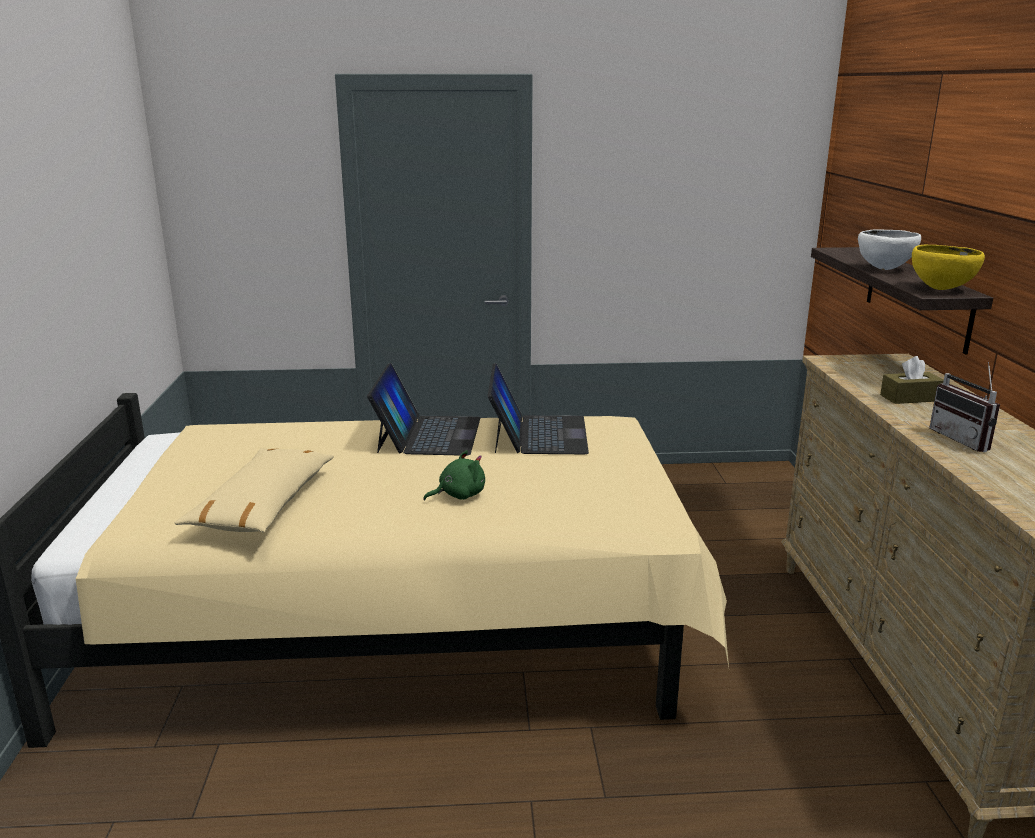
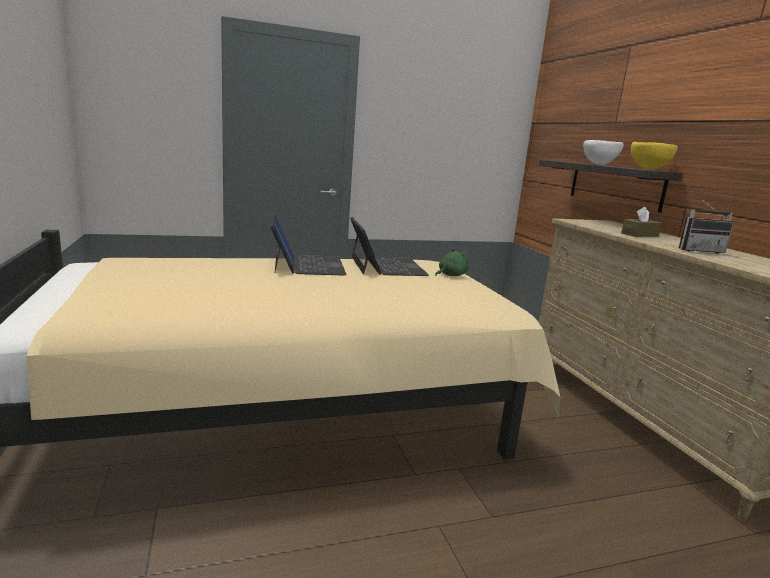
camera: 15 degrees left, 5 degrees down
(264, 505) = (197, 301): beige pillow -> none
(458, 495) = (353, 296): green plush toy -> green plush toy (451, 275)
(965, 440) = (698, 250): radio -> radio turned 60 degrees counterclockwise

